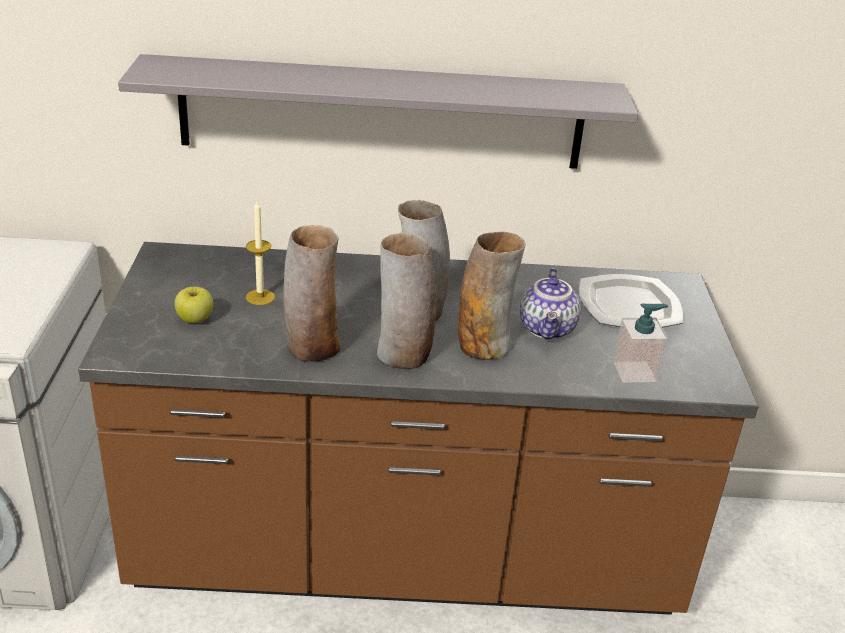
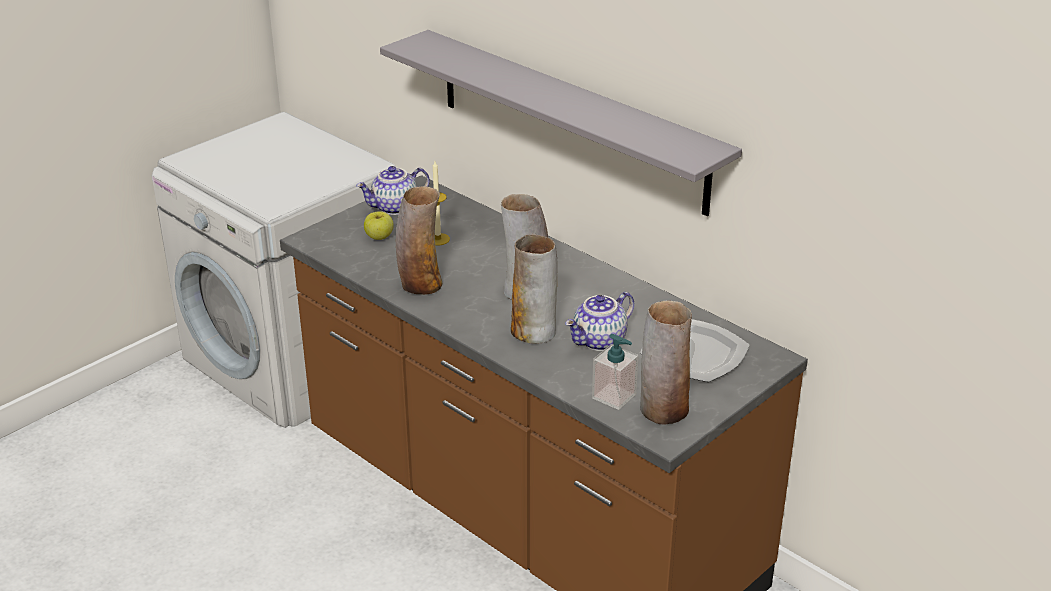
camera: 45 degrees right, 0 degrees up
(166, 283) = (394, 208): none -> teapot
(403, 356) = (470, 314): vase -> vase (662, 411)

